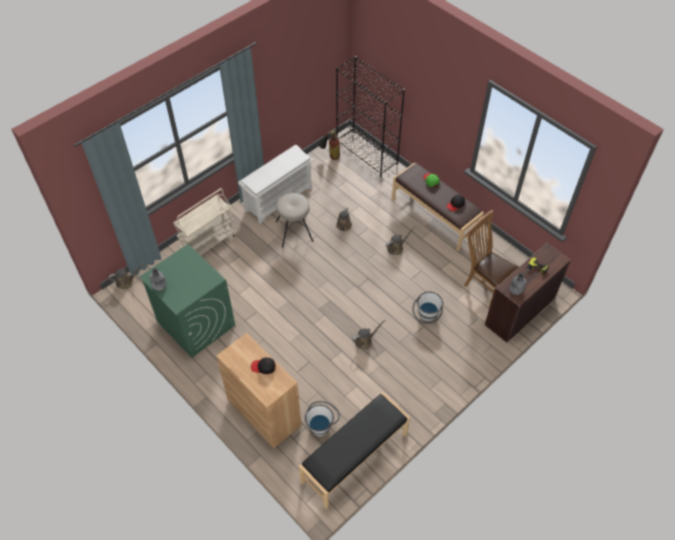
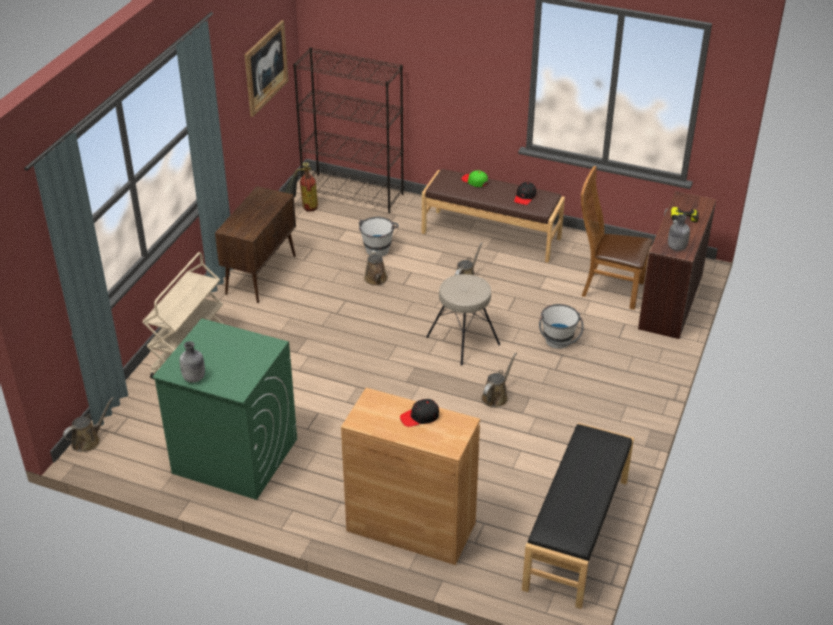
camera: 25 degrees left, 15 degrees down
(278, 198) = (261, 274): white shoe rack -> brown cabinet
(294, 231) = (310, 304): beige stool -> beige stool (463, 340)
(314, 67) = (266, 68): none -> picture
(322, 424) = (504, 511): white bucket -> white bucket (378, 247)

